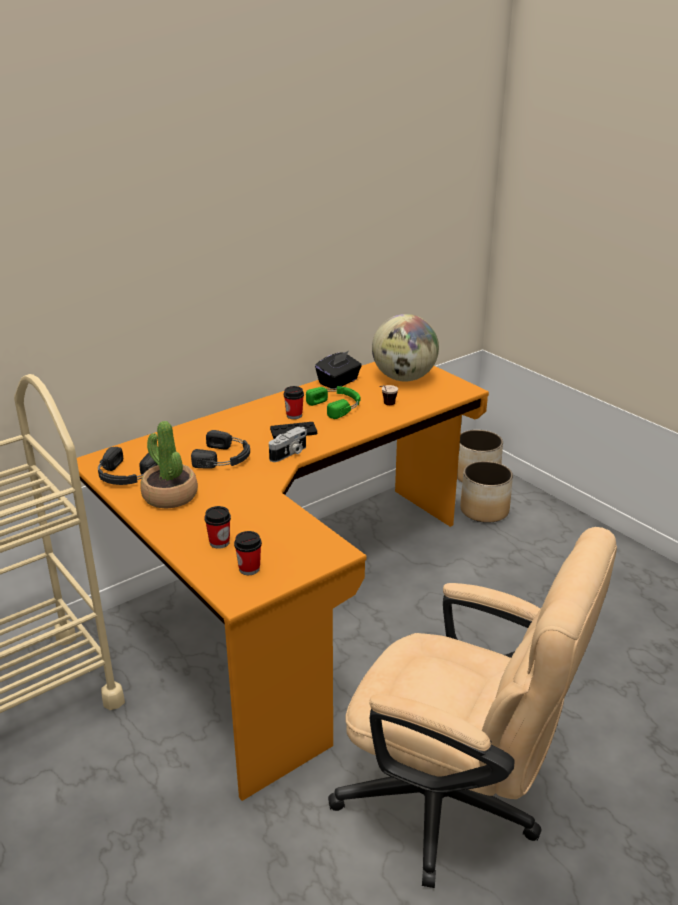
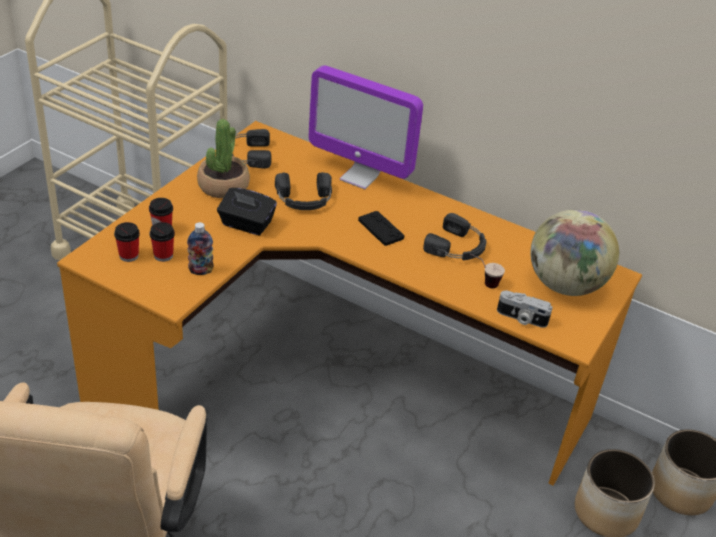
camera: 65 degrees right, 10 degrees up
(211, 426) = (359, 177): none -> monitor
(289, 454) = (334, 236): camera -> camera (521, 318)
(294, 415) = (415, 222): cup -> cup (163, 255)
(299, 529) = (201, 270): none -> bottle
(337, 405) = (457, 247): green headphones -> black headphones
(338, 382) = (514, 237): black tissue box -> black tissue box (246, 224)

